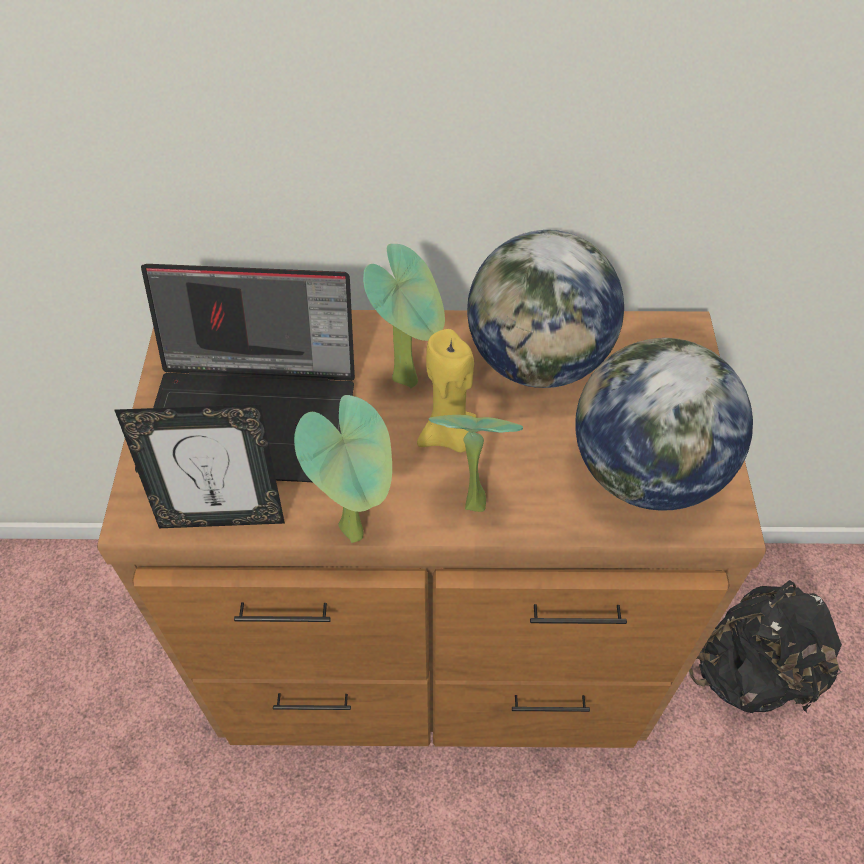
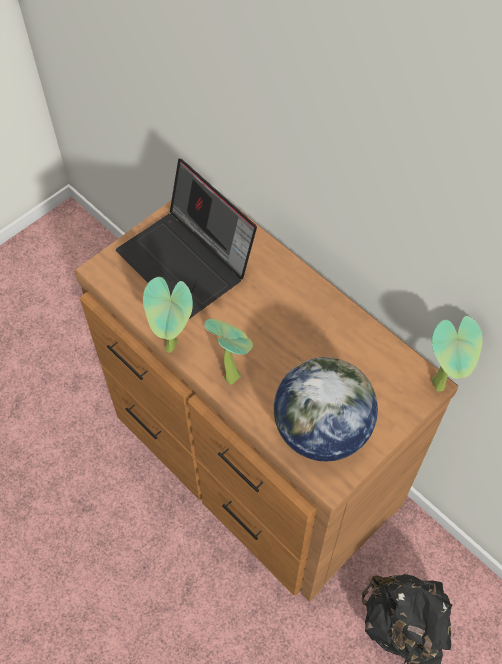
camera: 45 degrees right, 5 degrees up
(223, 516) = (129, 297): picture frame -> none
(410, 377) = (270, 299): potted plant -> potted plant (442, 385)
(449, 437) = (255, 340): yellow candle -> none
(538, 361) = (337, 339): globe -> none

